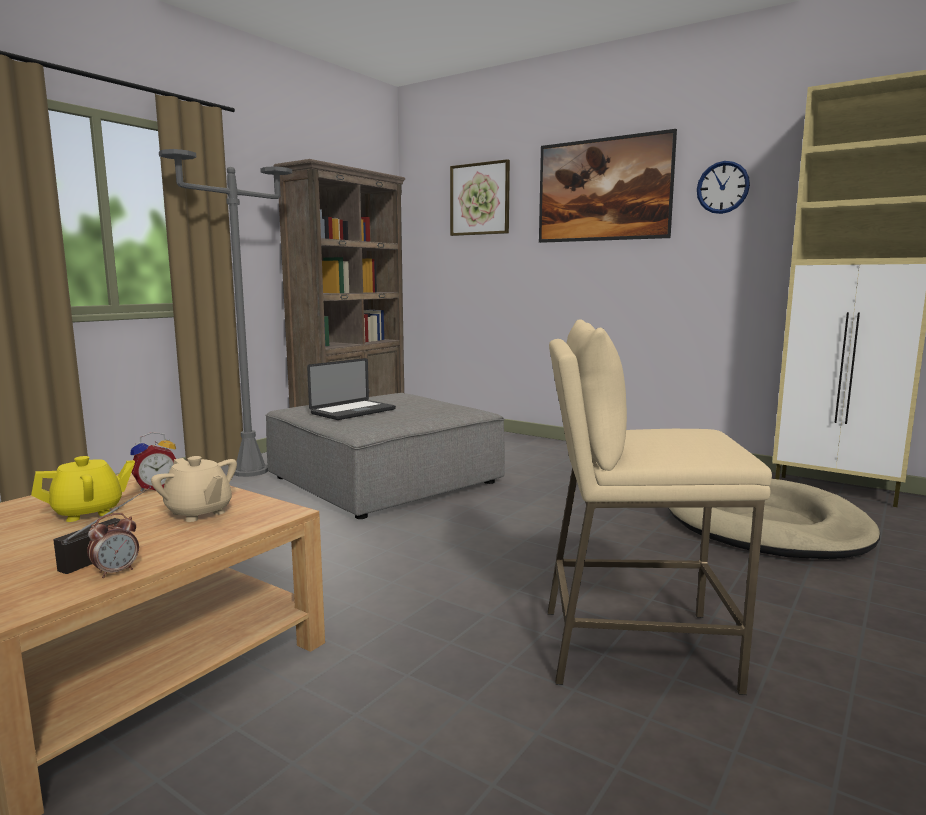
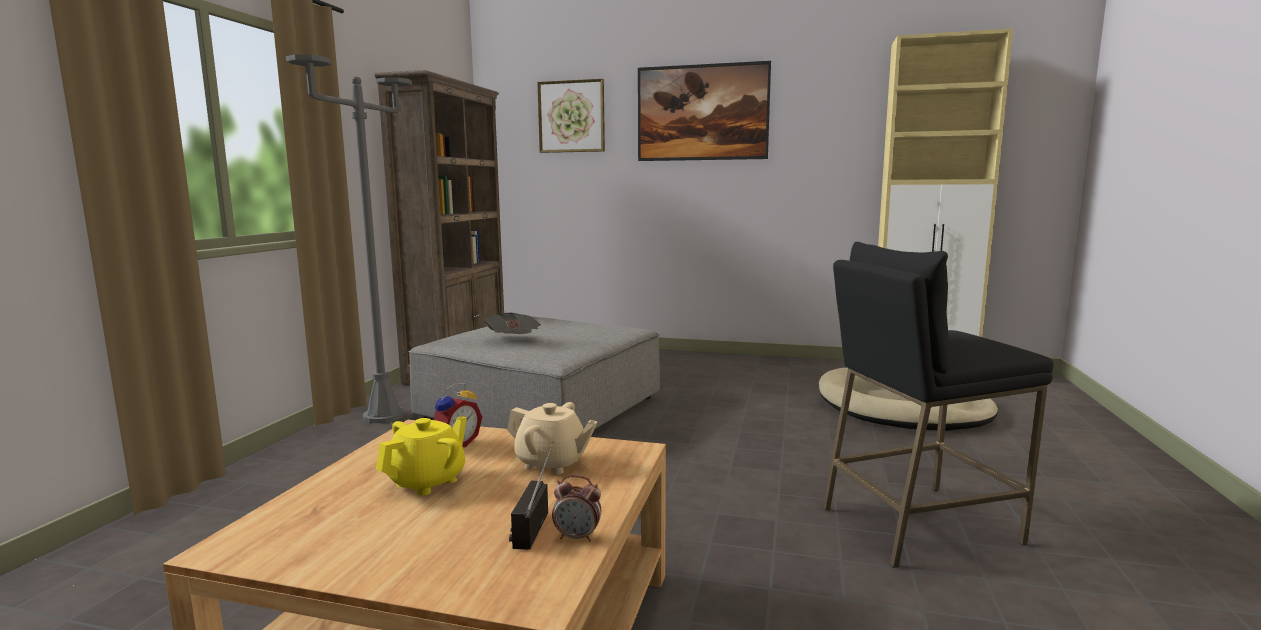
camera: 20 degrees left, 0 degrees up
(116, 572) = (577, 537): alarm clock -> alarm clock turned 75 degrees clockwise
(353, 411) = (513, 340): laptop -> newspaper
(634, 648) = (917, 525): beige stool -> black stool
(722, 187) = (813, 115): wall clock -> none

